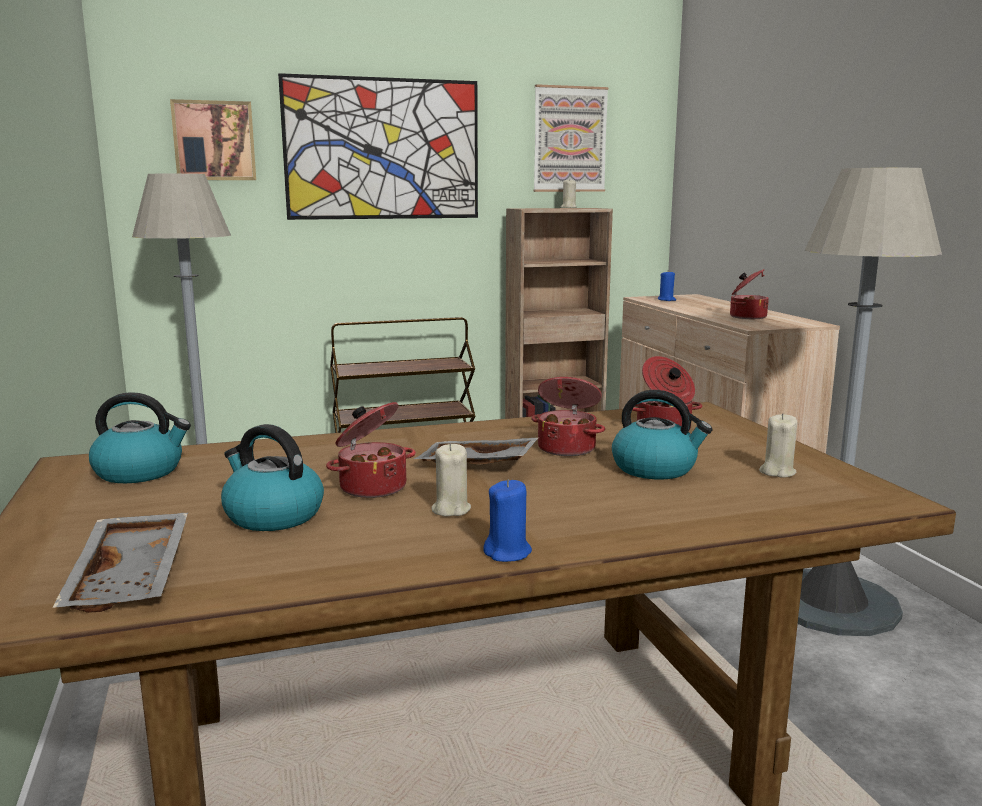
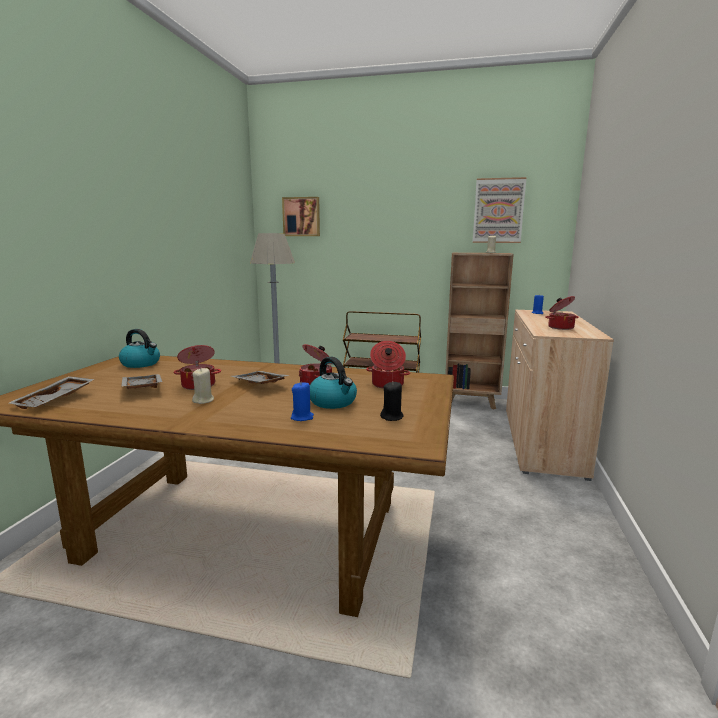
camera: 30 degrees right, 0 degrees up
(272, 515) = (141, 388): kettle -> grey tray
(383, 149) = (384, 219): picture -> none
(508, 553) = (180, 423): blue candle -> blue candle (302, 417)
(777, 472) = (392, 417): beige candle -> black candle
(831, 603) = (542, 525): grey floor lamp -> none

